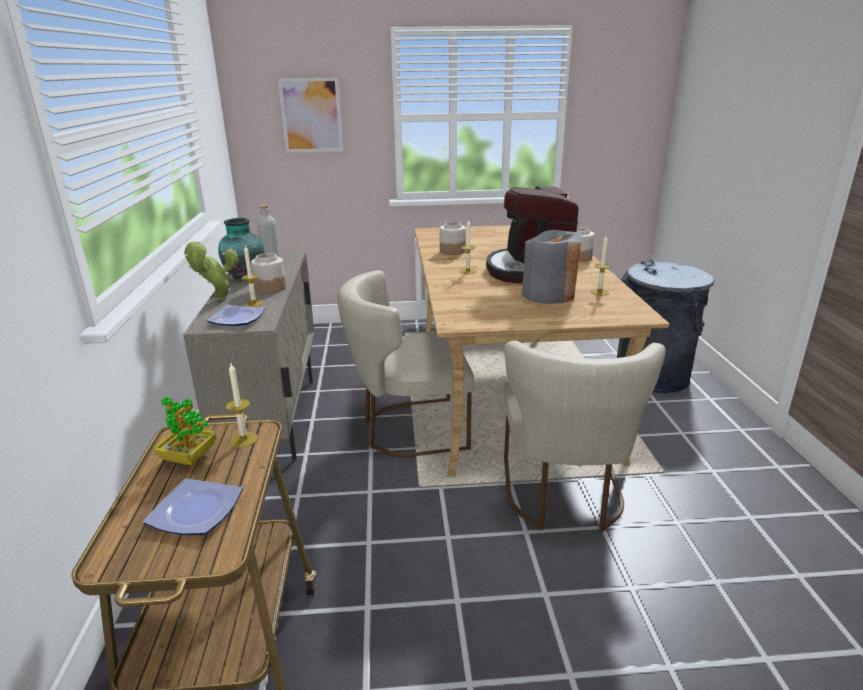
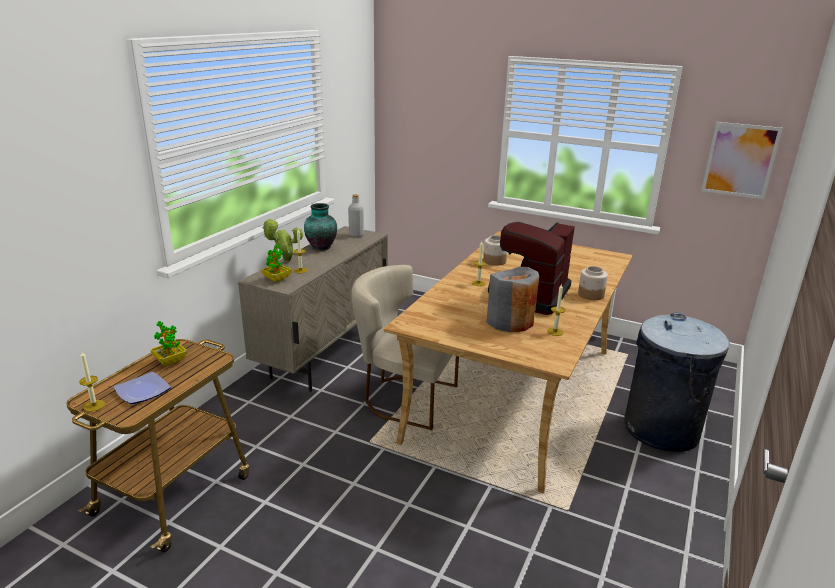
camera: 30 degrees right, 0 degrees up
(236, 319) = (277, 279): plate -> potted plant
(244, 439) = (206, 361): candle -> candle (94, 405)
(270, 288) = (325, 260): jar -> none
(311, 115) = (437, 122): picture -> picture (740, 160)
(564, 497) = (463, 493): beige chair -> none

